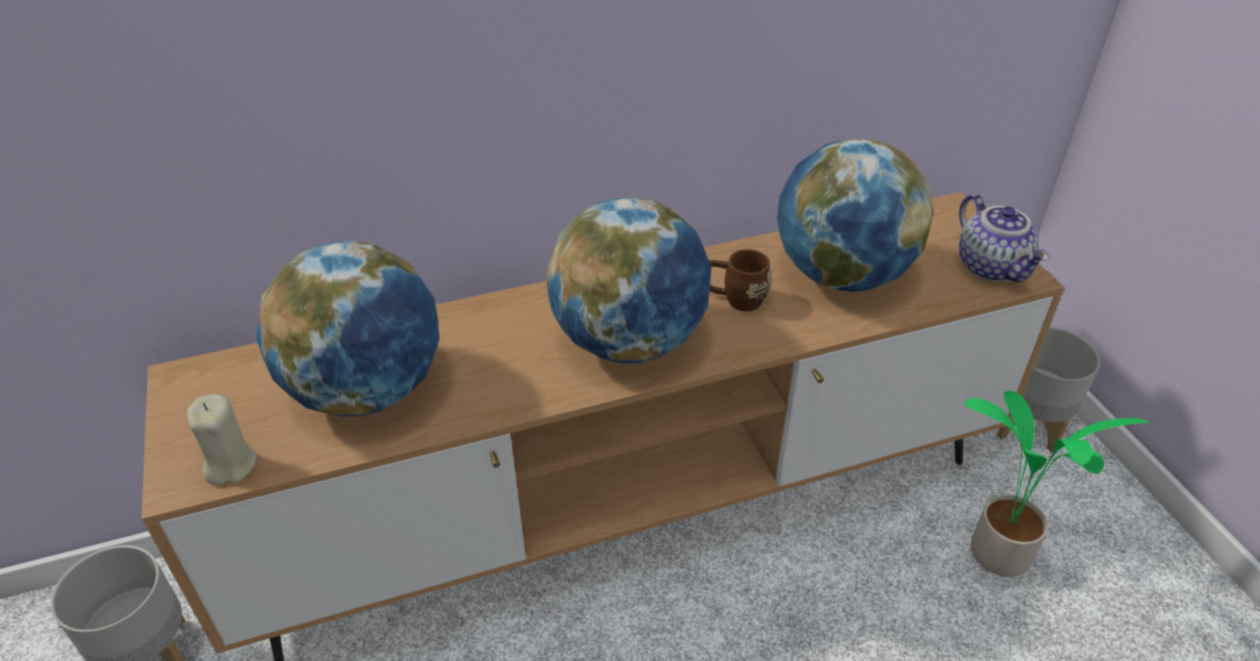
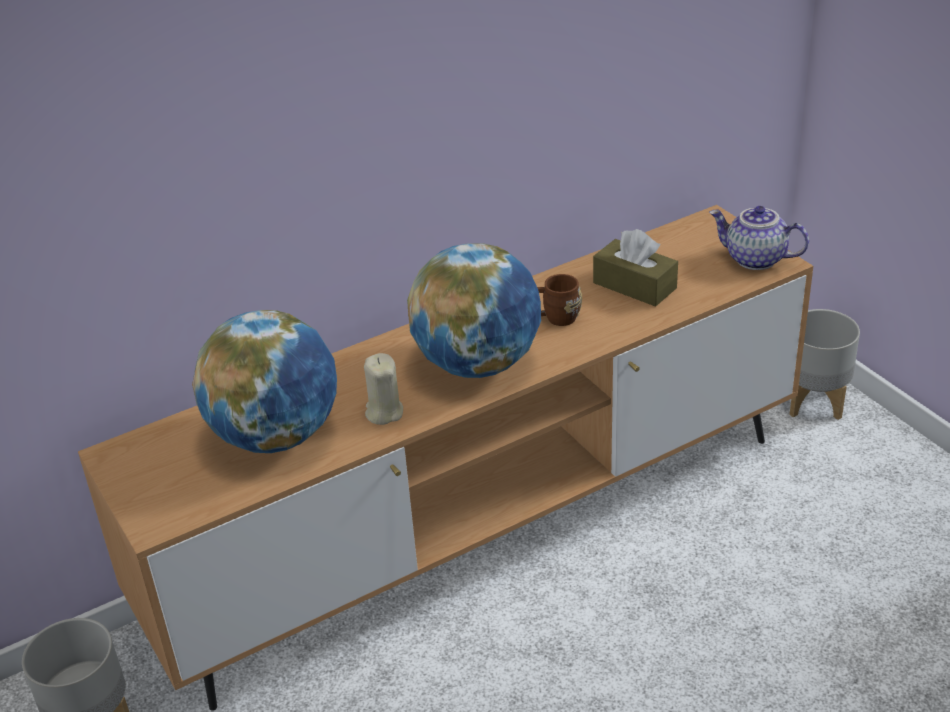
camera: 10 degrees left, 5 degrees down
(230, 464) = (189, 506): beige candle -> beige candle (384, 412)
(841, 275) = (634, 285): globe -> brown tissue box
(992, 267) = (754, 260): teapot -> teapot turned 150 degrees clockwise
(996, 555) = (807, 507): potted plant -> none

